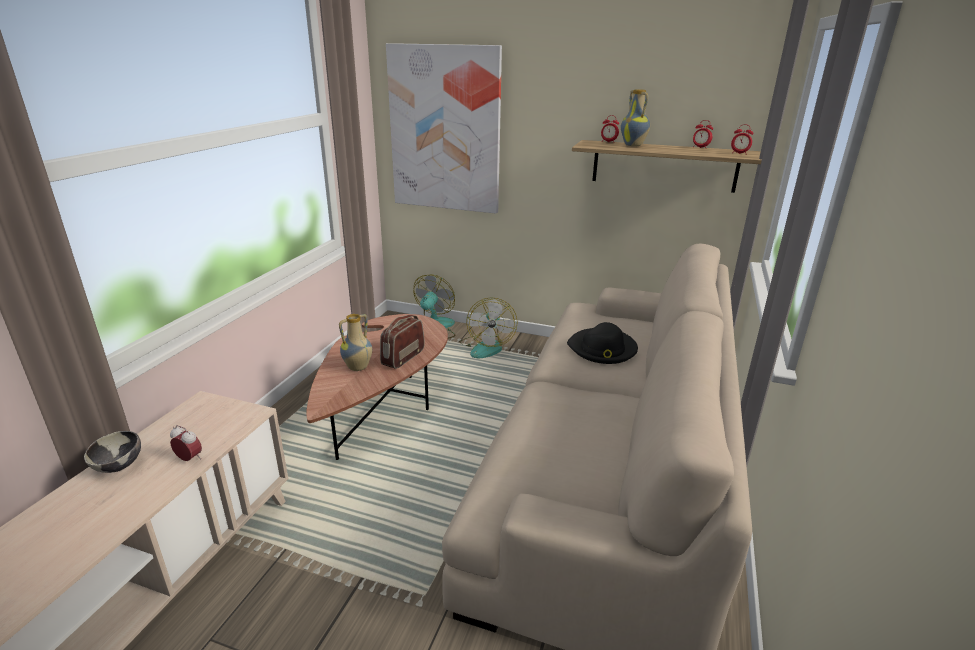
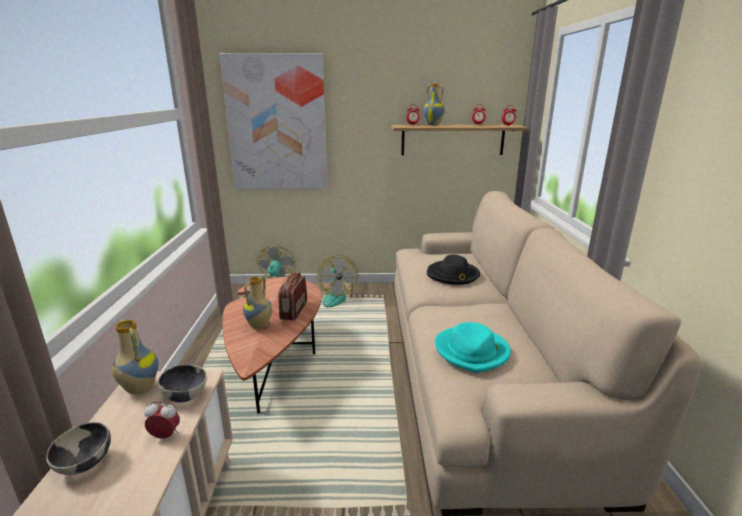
camera: 20 degrees left, 5 degrees down
(197, 409) = (139, 388): none -> vase
(228, 426) = (185, 396): none -> bowl
(544, 449) = (472, 351): none -> turquoise hat

